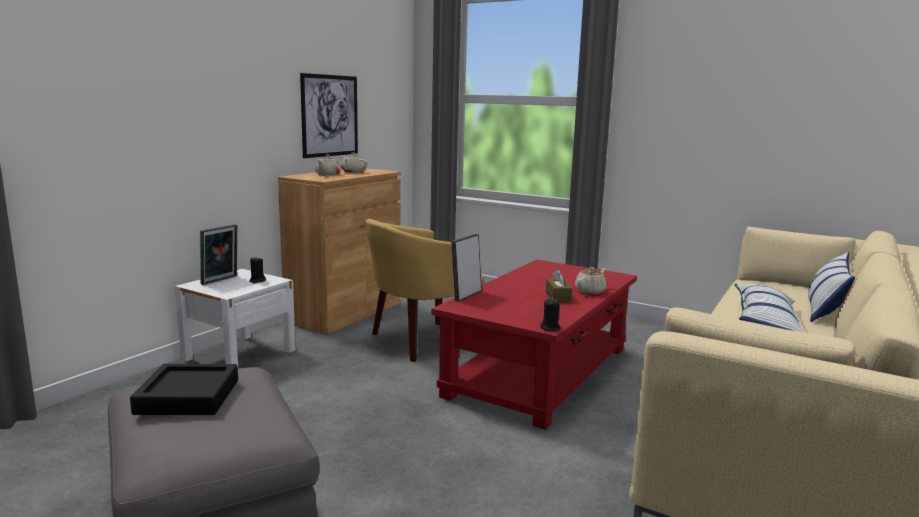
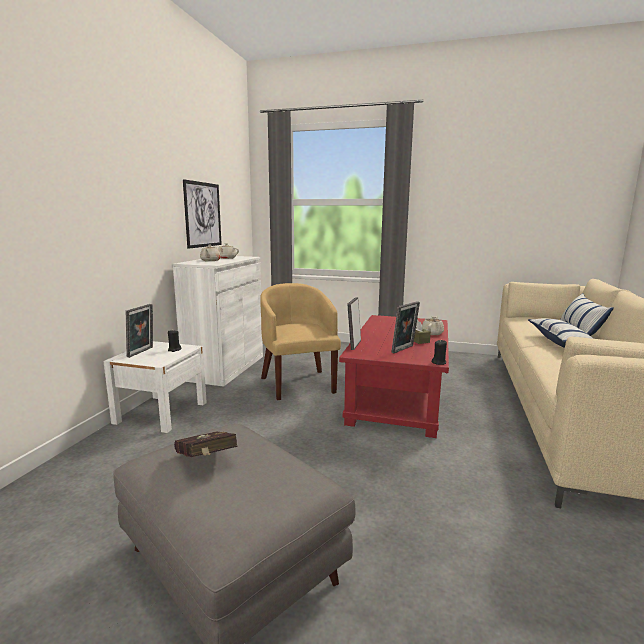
camera: 15 degrees left, 0 degrees up
(188, 397) = (205, 462): black tray -> red book
(345, 312) = (225, 368): brown cabinet -> white cabinet
(420, 341) = (298, 383): yellow armchair -> yellow armchair turned 120 degrees clockwise
(525, 308) = (404, 349): none -> picture frame

